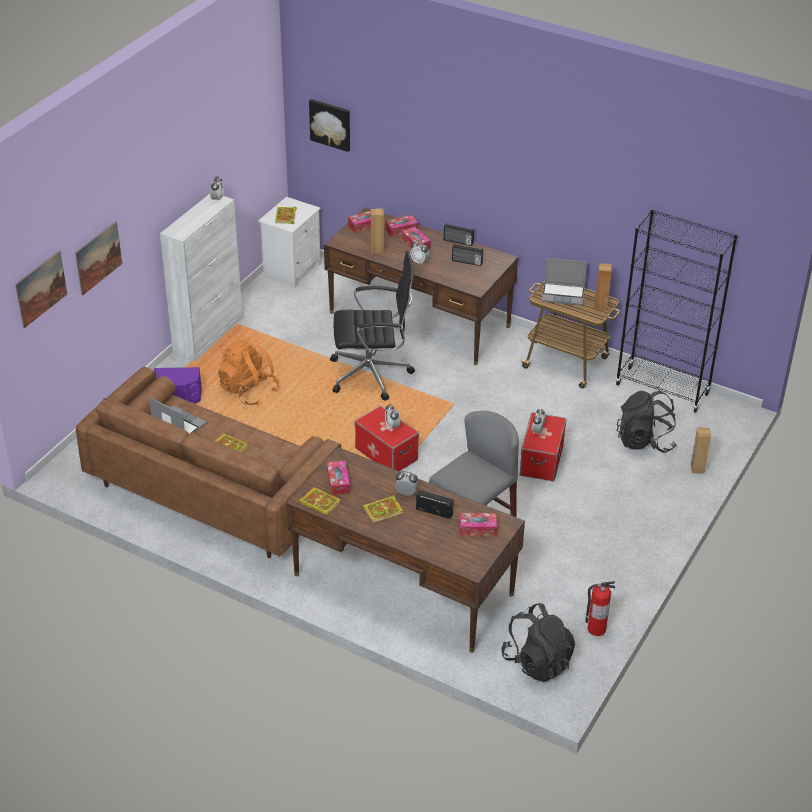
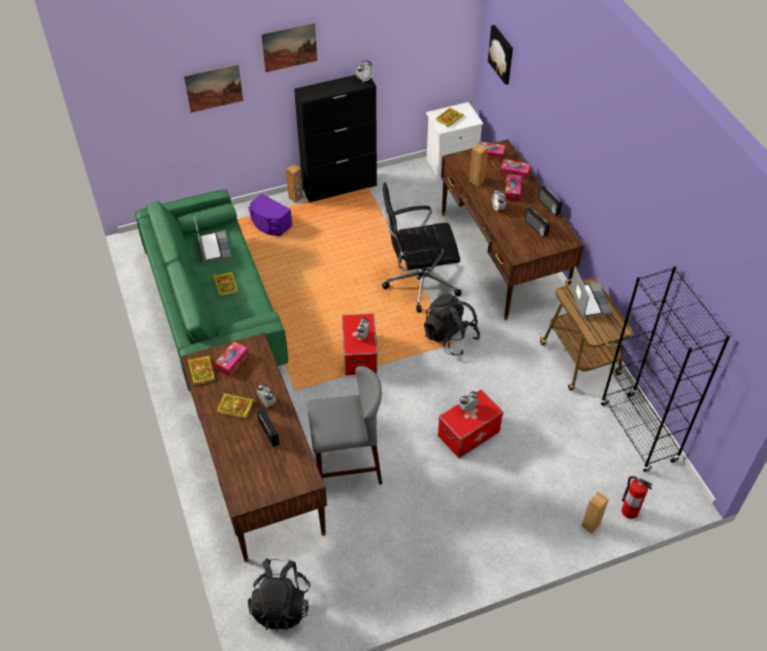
camera: 40 degrees right, 10 degrees up
(41, 289) = (139, 94): picture -> picture (289, 47)
(208, 335) = (340, 187): white cabinet -> black cabinet
(213, 492) = (215, 312): brown sofa -> green sofa
(248, 391) = (320, 246): orange backpack -> none
(372, 374) = (419, 282): black office chair -> black office chair turned 135 degrees clockwise
(477, 528) = (283, 469): tissue box -> none
(563, 294) = (589, 301): laptop -> laptop turned 150 degrees counterclockwise
(596, 629) = (353, 610): fire extinguisher -> fire extinguisher (629, 511)
(601, 305) = (611, 329): brown speaker -> brown speaker (296, 198)
(645, 441) = (572, 470): black backpack -> black backpack (450, 337)

